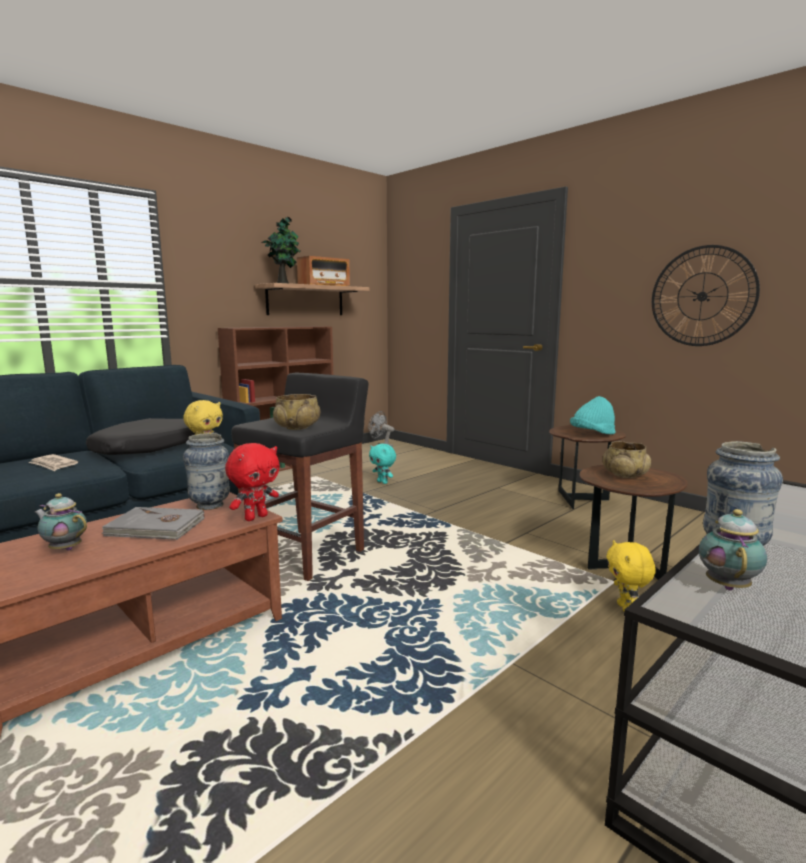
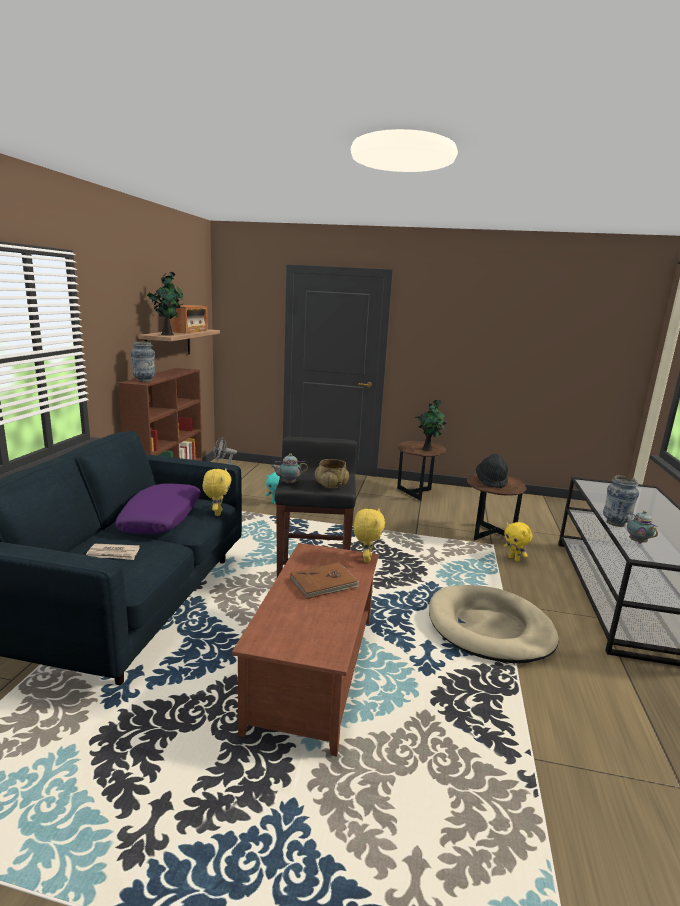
camera: 35 degrees left, 5 degrees up
(65, 549) = (304, 615): teapot -> teapot (288, 483)
(152, 449) = (162, 518): black pillow -> purple pillow
(156, 528) = (324, 583): grey book -> brown book
(210, 505) = (319, 557): vase -> vase (144, 381)
(255, 517) = (366, 558): red plush toy -> yellow plush toy
(432, 687) = (489, 628): none -> beige dog bed
(592, 434) = (428, 449): turquoise hat -> potted plant
(624, 475) = (491, 481): beige bowl -> black hat
(702, 296) = (484, 357): wall clock -> none

